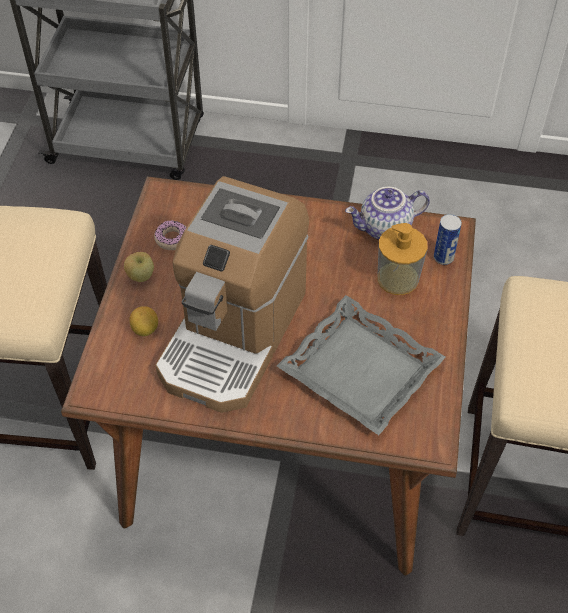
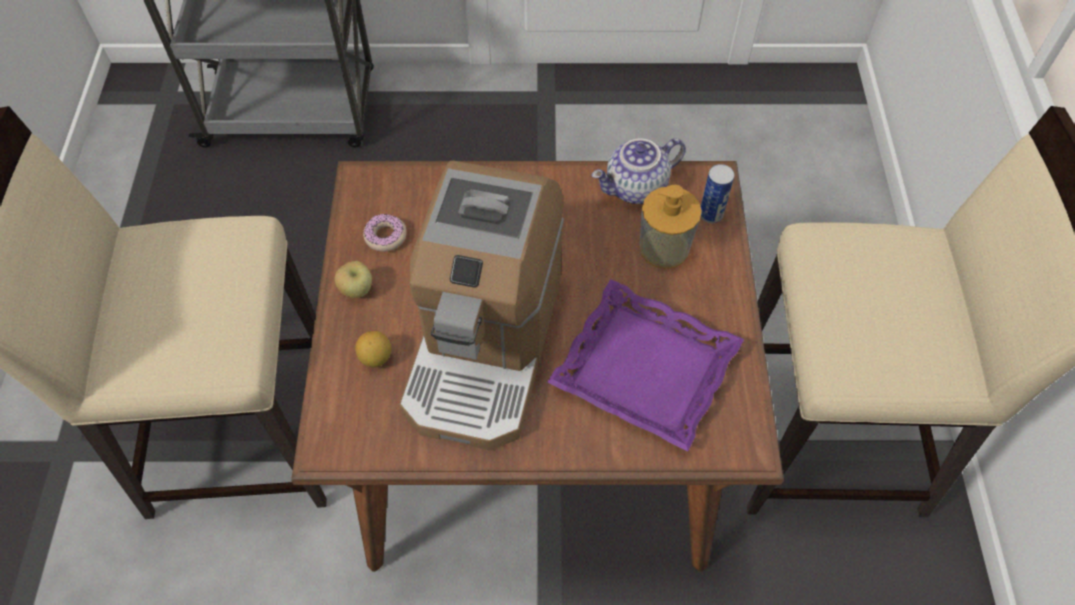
camera: 10 degrees left, 5 degrees up
(361, 370) = (646, 369): grey tray -> purple tray

